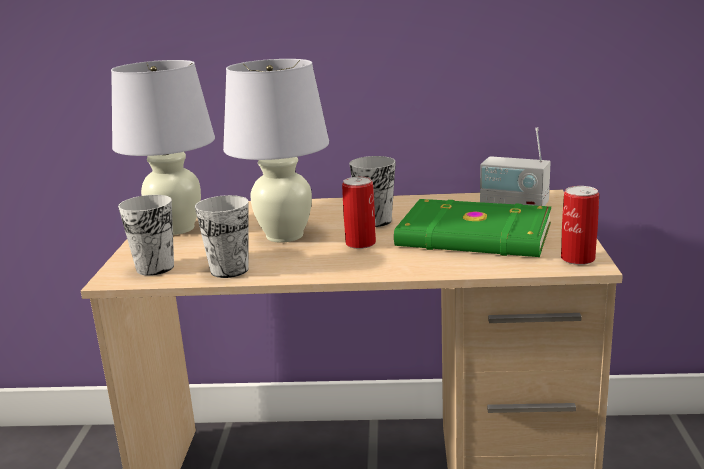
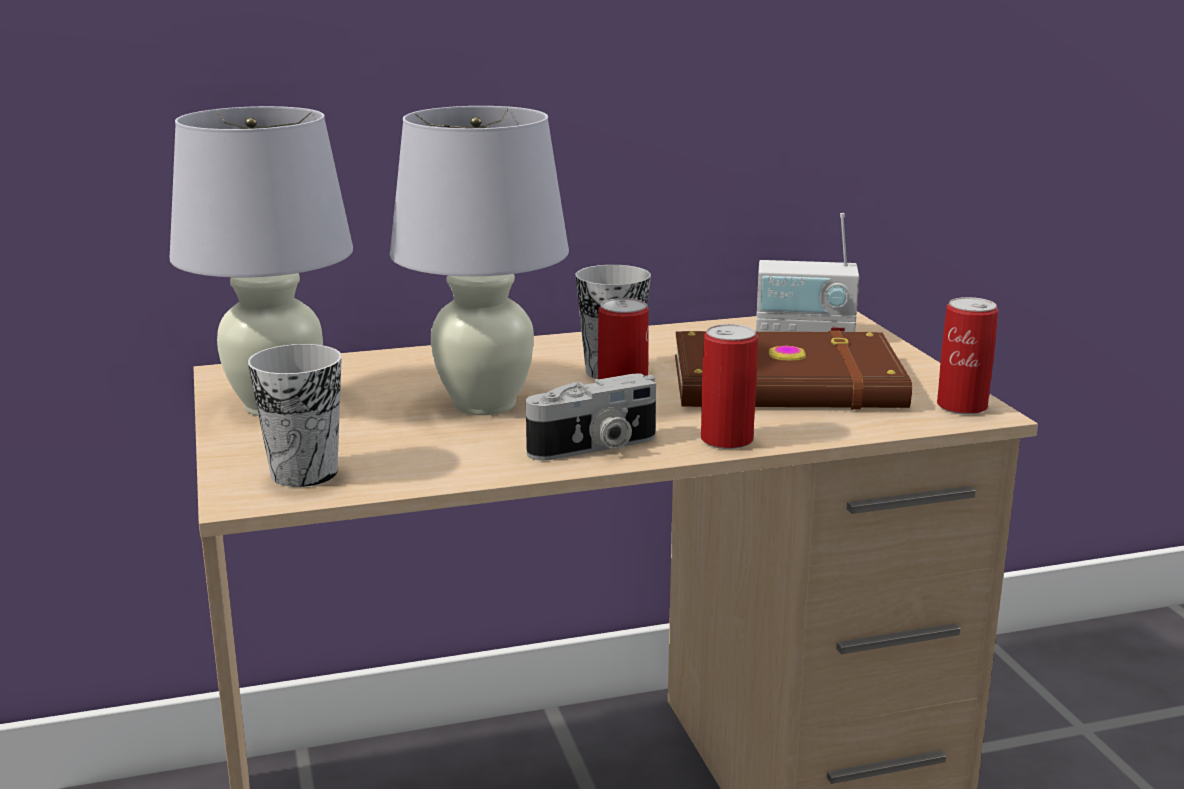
camera: 20 degrees left, 0 degrees up
(229, 270) = (443, 465): cup -> none
(322, 266) = (595, 447): none -> camera
(404, 268) = (726, 440): none -> can
(474, 236) = (788, 384): green book -> brown book

